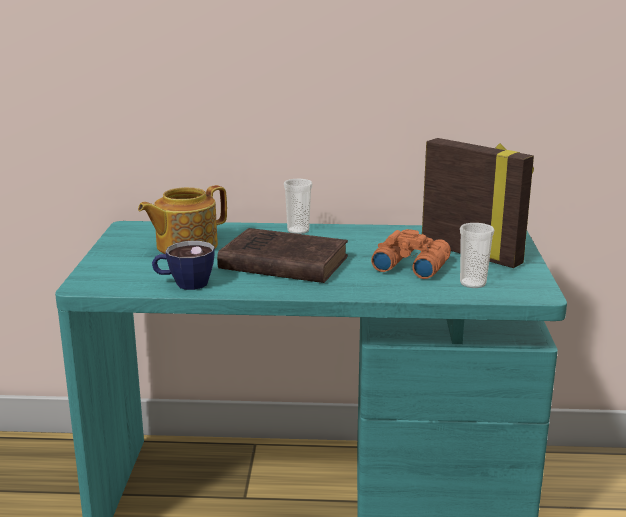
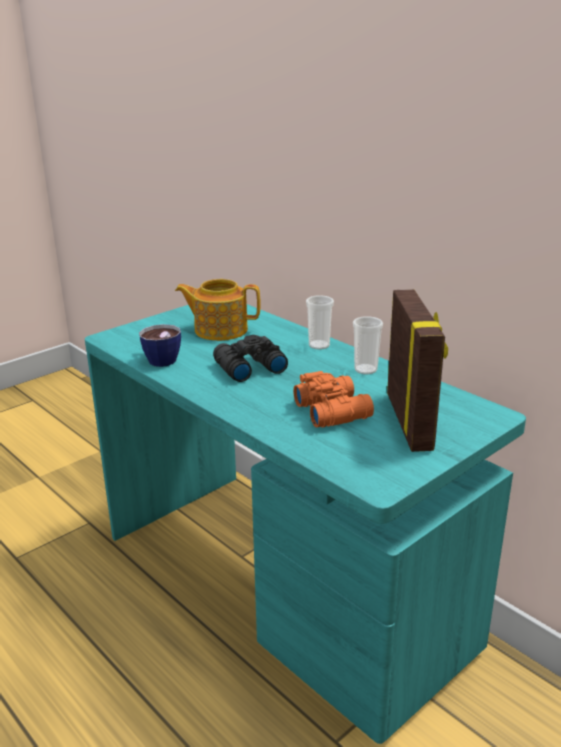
camera: 45 degrees right, 5 degrees up
(280, 263) = (248, 368): brown book -> black binoculars
(473, 283) = (346, 449): cup -> cup (365, 370)

